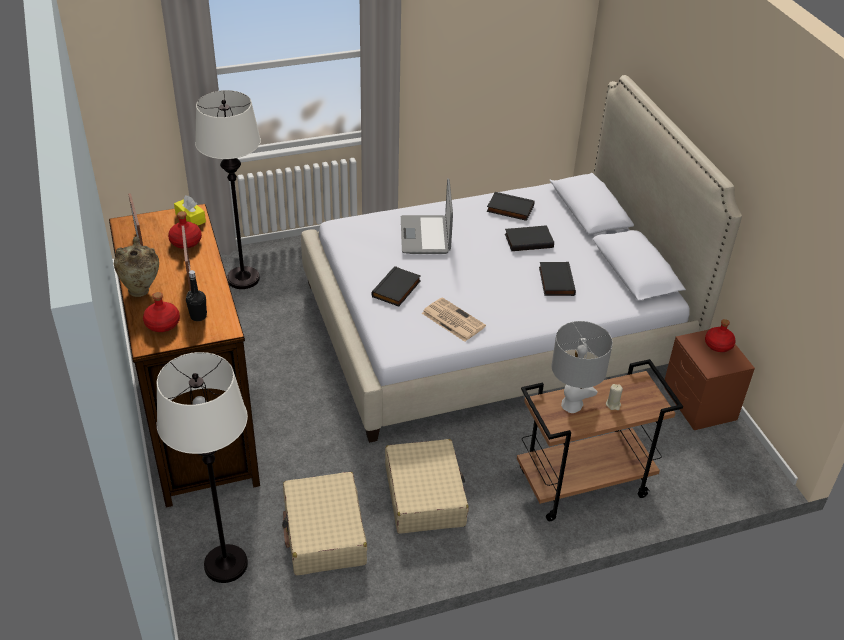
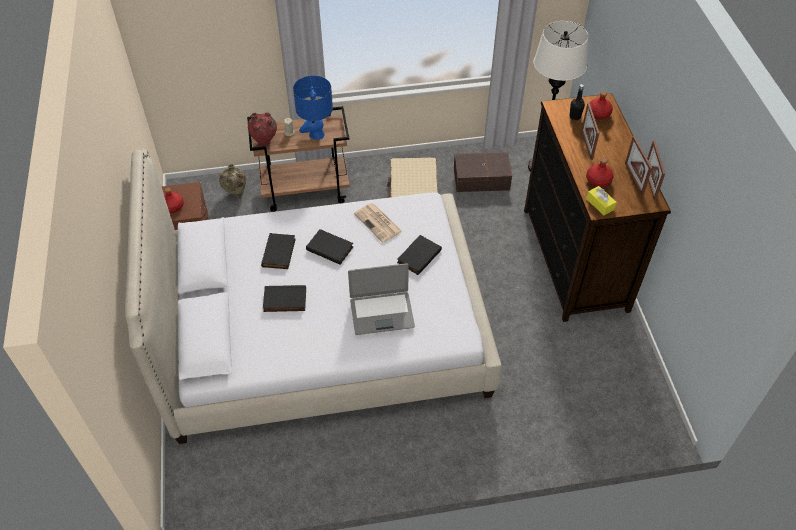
camera: 170 degrees left, 10 degrees up
(122, 242) = (650, 183): none -> picture frame
(141, 290) = (621, 140): beige vase -> beige vase (236, 194)
(243, 278) = (556, 411): white floor lamp -> none
(324, 533) = (480, 178): beige suitcase -> brown storage box
(426, 235) = (381, 313): laptop -> laptop turned 75 degrees clockwise
(509, 209) = (288, 345): black book -> black book (330, 248)
(572, 405) = (316, 134): grey table lamp -> blue table lamp
(638, 385) = (265, 143): none -> red vase

